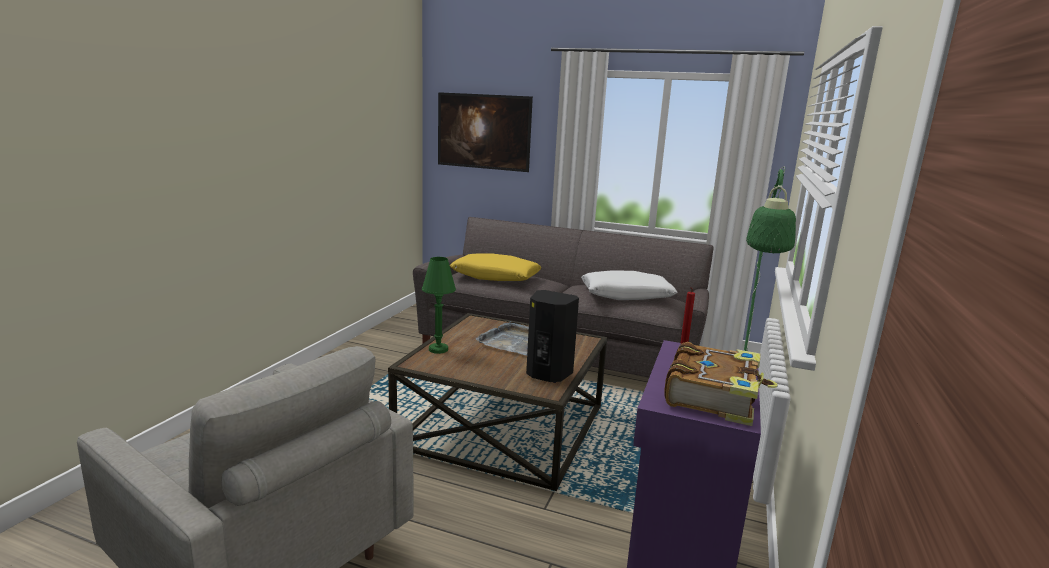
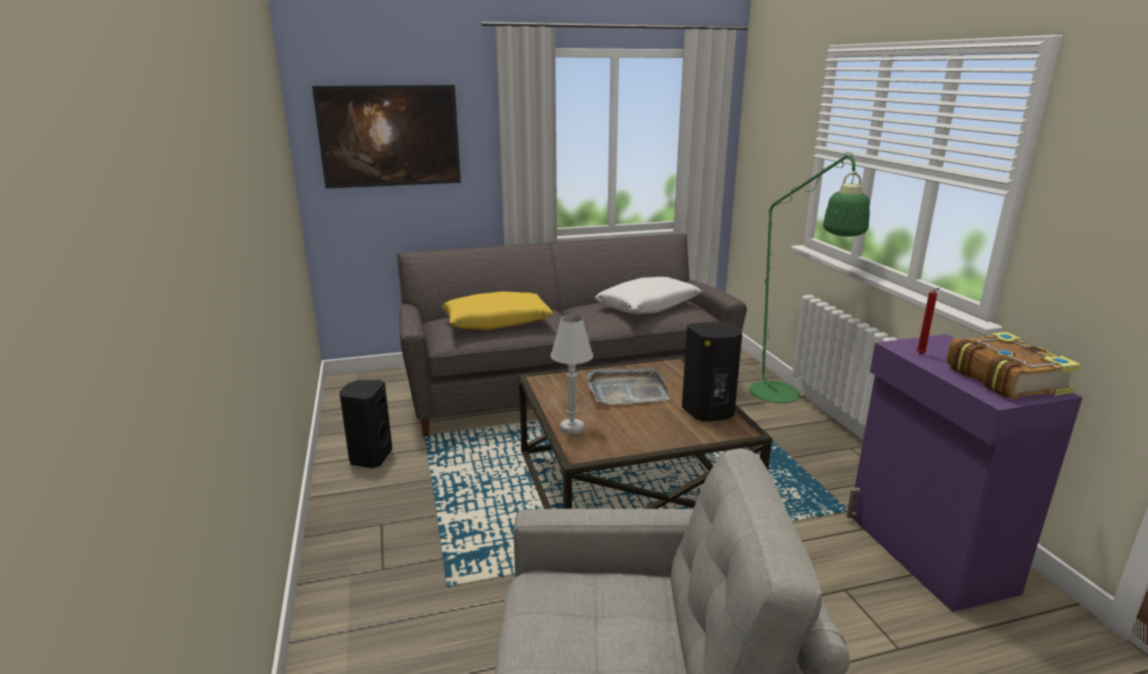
camera: 35 degrees left, 5 degrees up
(378, 348) = (369, 457): none -> black speaker
(438, 349) = (572, 428): green table lamp -> white table lamp

